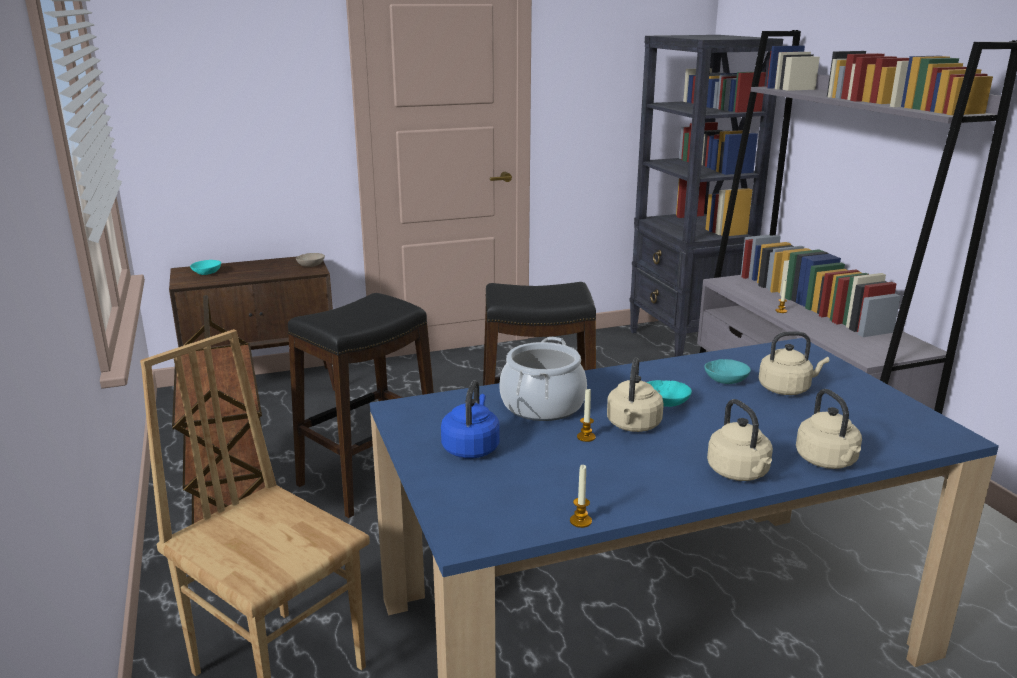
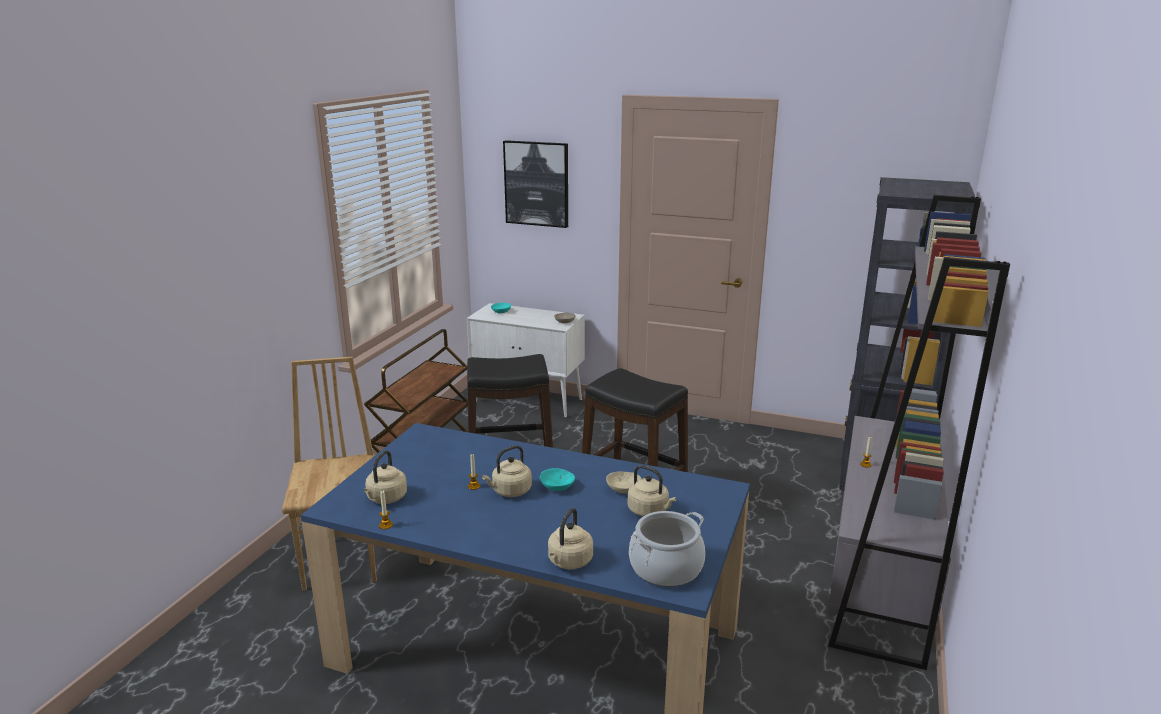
camera: 40 degrees right, 0 degrees up
(228, 82) = (537, 183): none -> picture
(265, 388) = (529, 401): brown cabinet -> white cabinet
(471, 448) = (412, 467): blue kettle -> none
(543, 405) = (489, 459): cooking pot -> cooking pot (666, 568)
(726, 381) = (623, 489): turquoise bowl -> beige bowl
(739, 473) = (506, 543): beige kettle -> beige kettle (386, 498)

